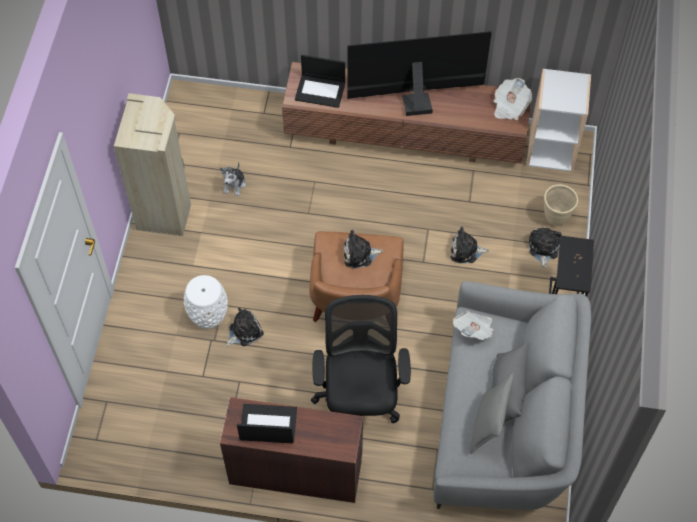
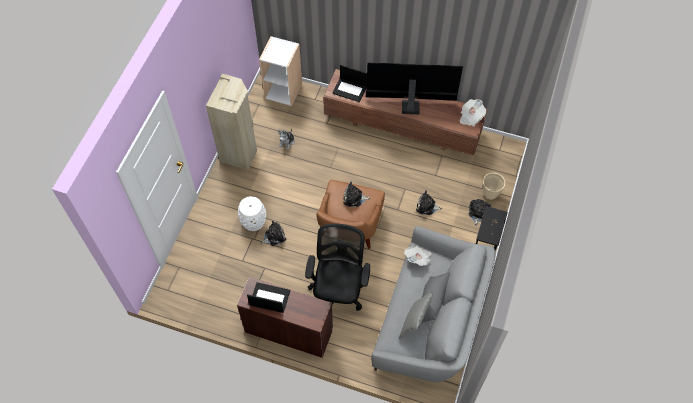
camera: 10 degrees right, 0 degrees up
(552, 149) = (496, 149): bookcase -> bookcase (283, 91)

